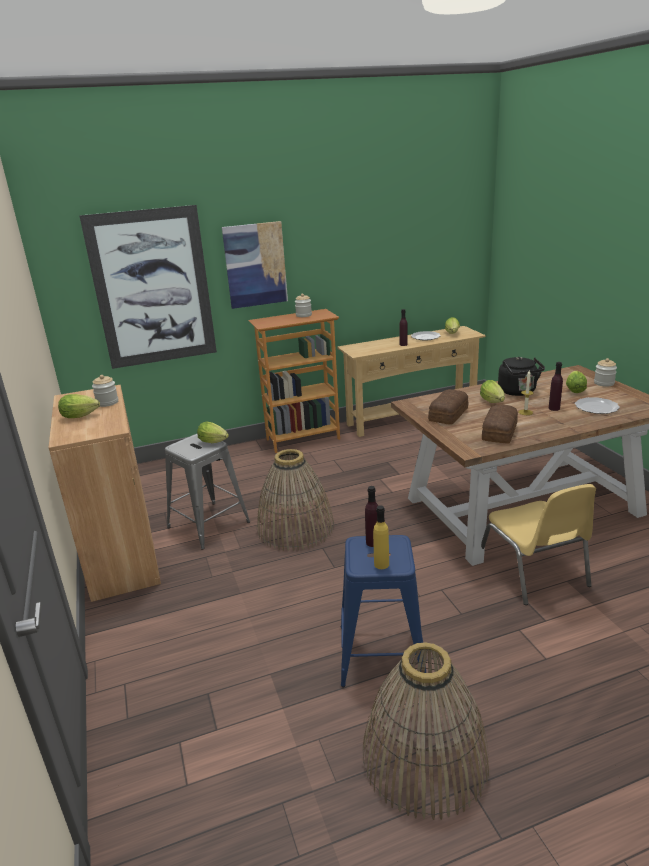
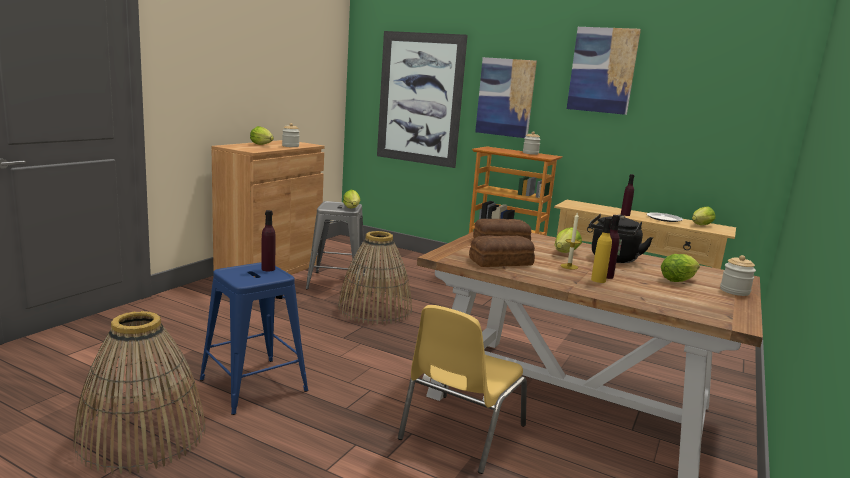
camera: 45 degrees right, 10 degrees down
(344, 220) = (602, 70): none -> picture
(381, 564) = (238, 276): yellow bottle -> yellow bottle (598, 280)
(596, 408) = (653, 293): plate -> none

